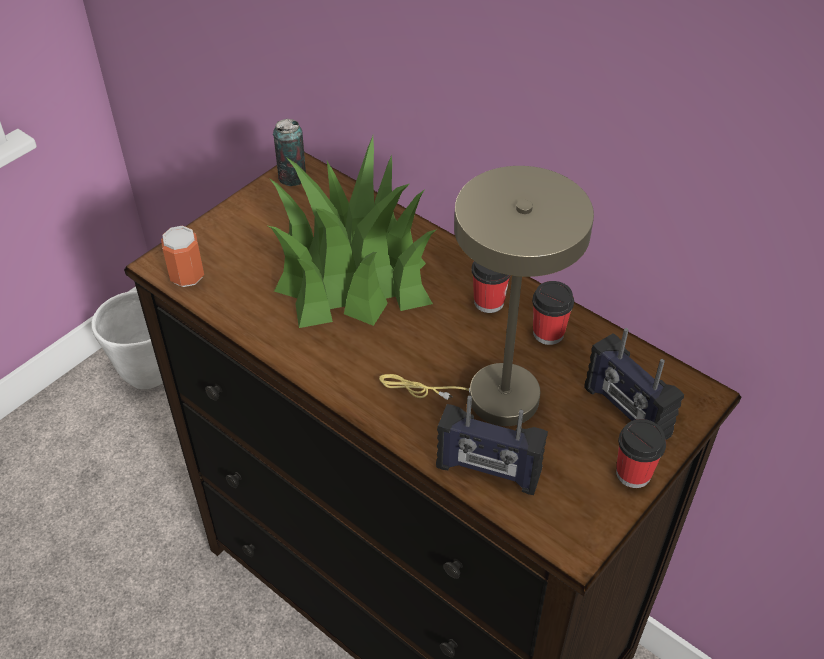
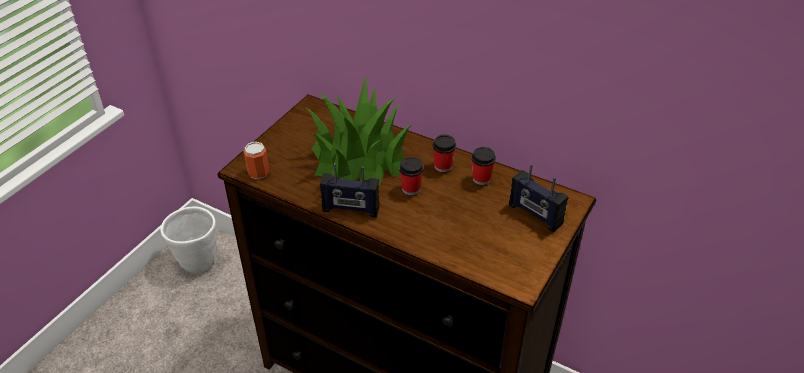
camera: 10 degrees left, 5 degrees down
(292, 177) = (307, 110): can -> none
(488, 471) = (465, 255): radio -> radio (350, 209)
(489, 397) = (456, 217): beige table lamp -> none
(633, 473) = (546, 245): cup -> cup (411, 189)

